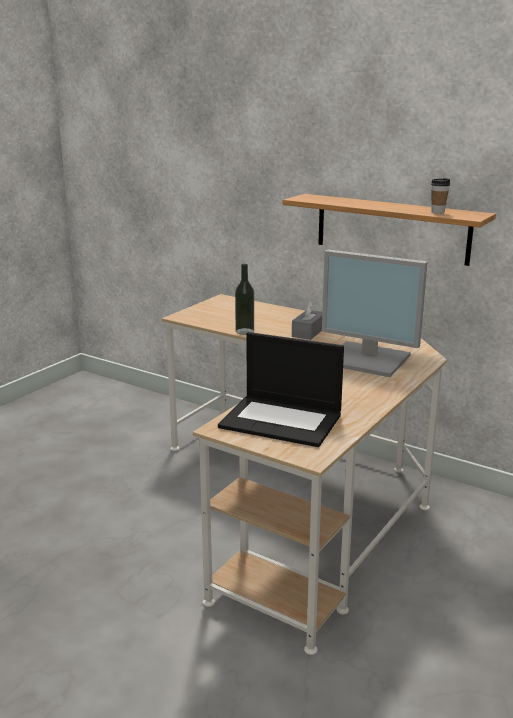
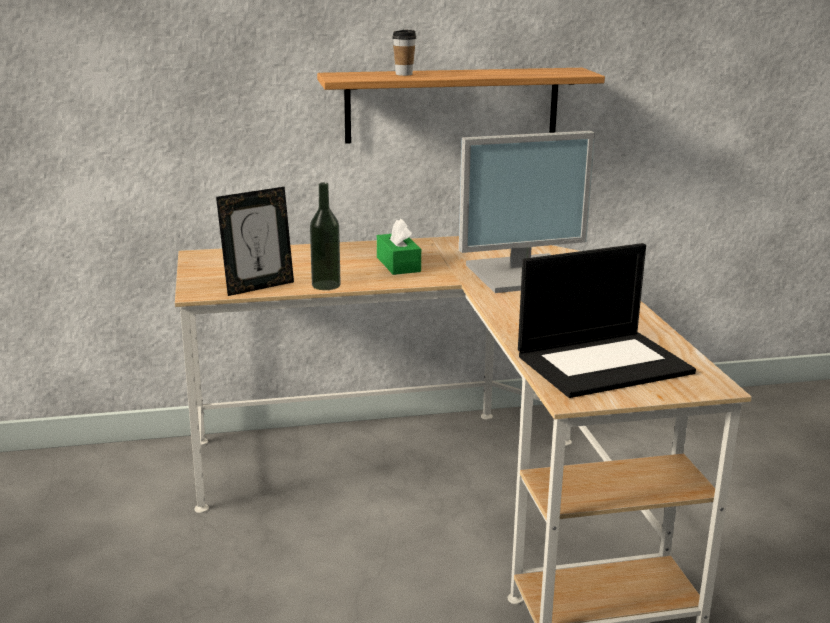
camera: 45 degrees left, 0 degrees up
(212, 322) = (258, 287): none -> picture frame
(308, 332) = (398, 264): grey tissue box -> green tissue box
(437, 212) = (536, 72): cup -> cup (404, 74)

